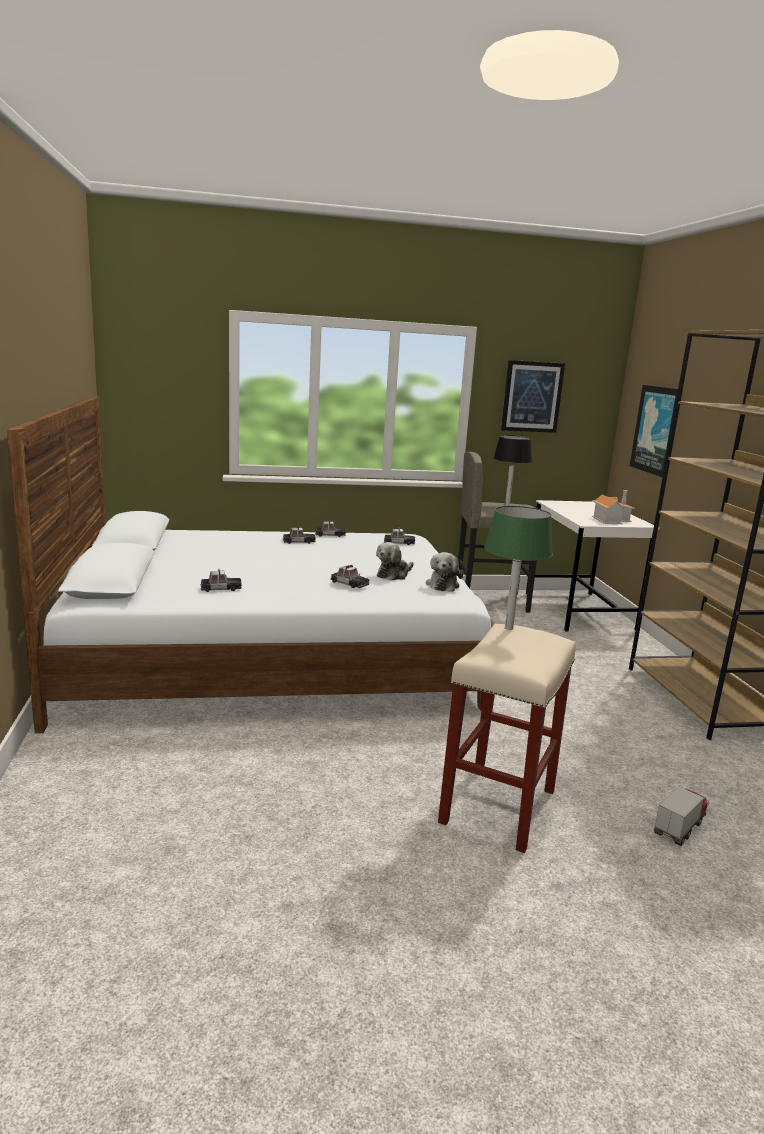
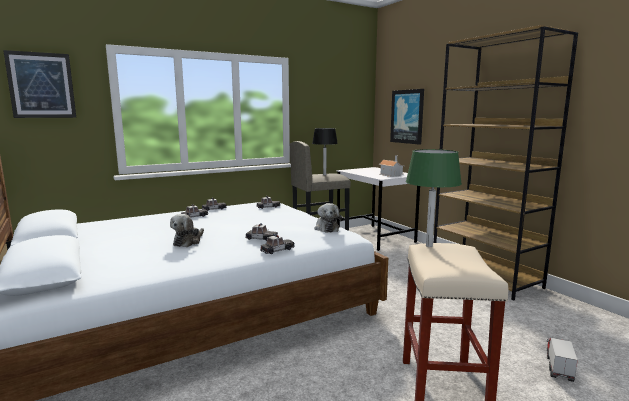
camera: 20 degrees left, 5 degrees down
(221, 588) = (157, 260): toy car -> toy car (277, 249)
(393, 575) = (287, 227): plush toy -> plush toy (188, 241)
(532, 396) = (326, 103): picture -> picture (41, 85)

